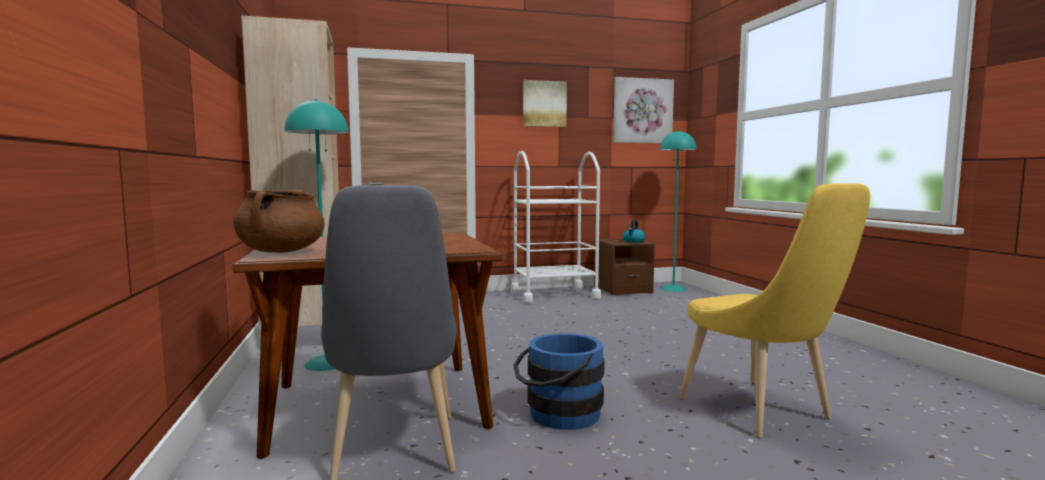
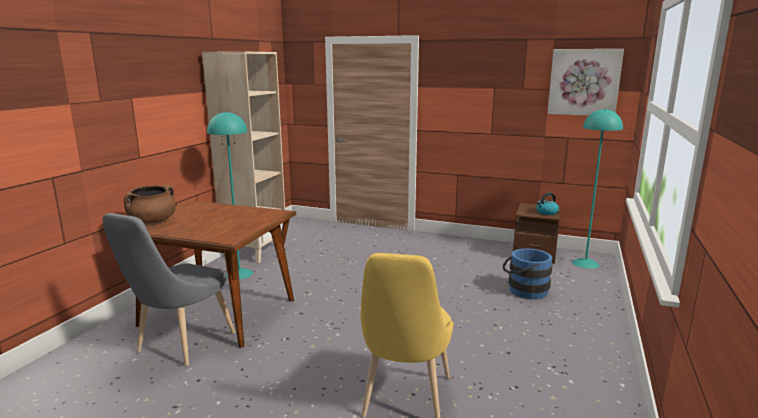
camera: 35 degrees right, 10 degrees up
(544, 104) = (479, 77): picture -> none
(554, 294) = (467, 246): white cart -> none
(558, 415) = (285, 353): blue bucket -> blue bucket (524, 291)

